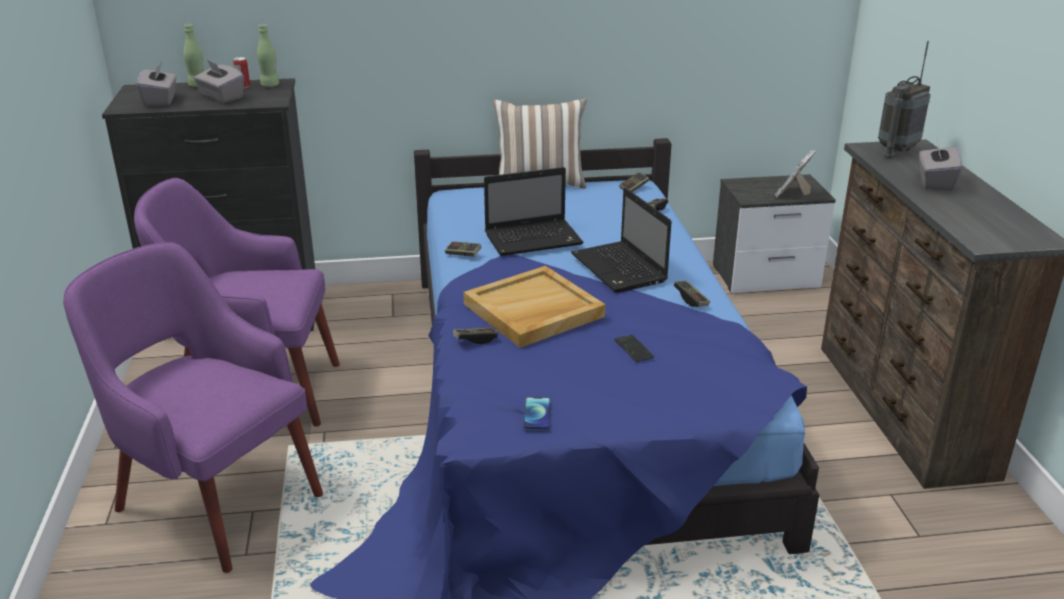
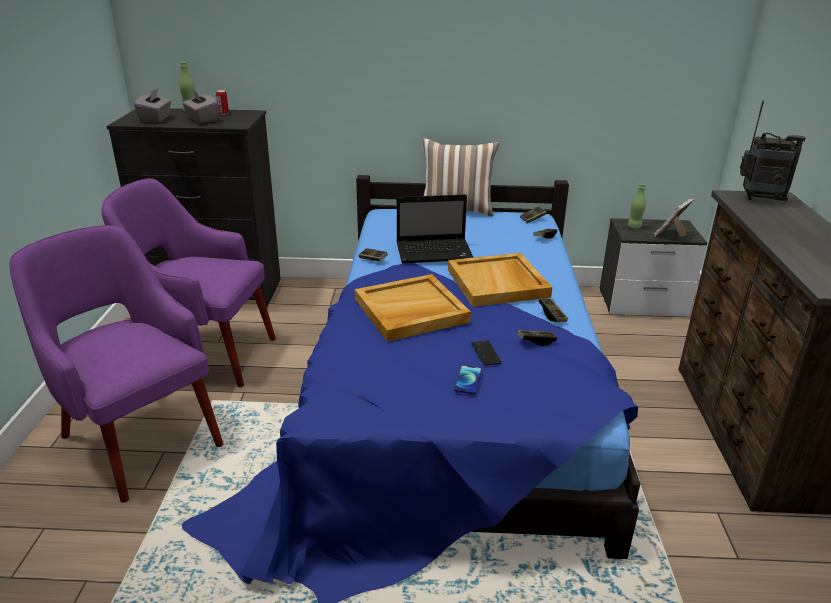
camera: 10 degrees right, 0 degrees up
(270, 85) = (243, 114): green bottle -> green bottle (634, 227)
(475, 340) = (351, 331): game controller -> game controller (536, 341)
(537, 414) = (378, 403): phone -> phone (468, 380)
(620, 269) = (498, 283): laptop -> beige tray
(897, 151) = (760, 200): radio -> radio turned 135 degrees counterclockwise
(935, 182) = (791, 229): grey tissue box -> none

